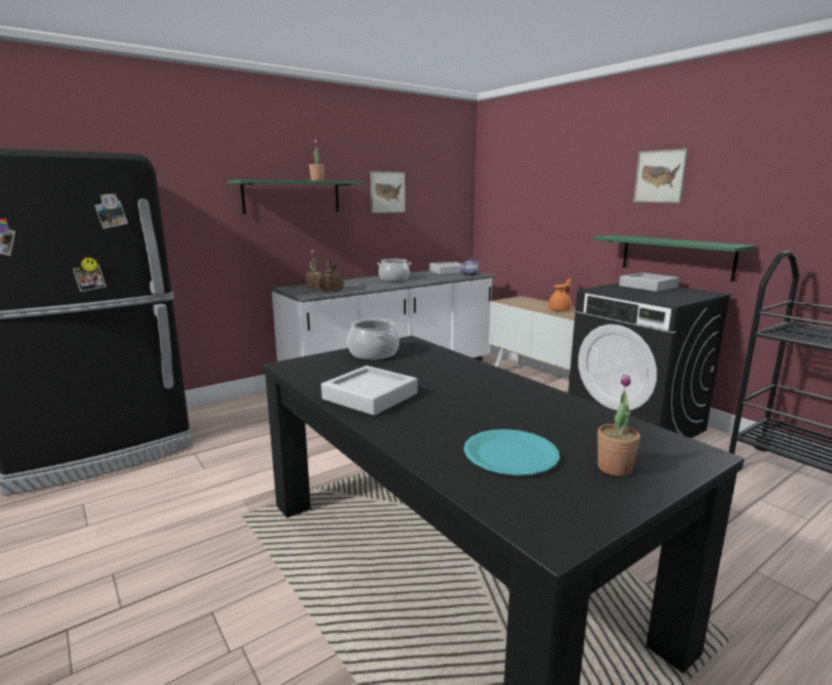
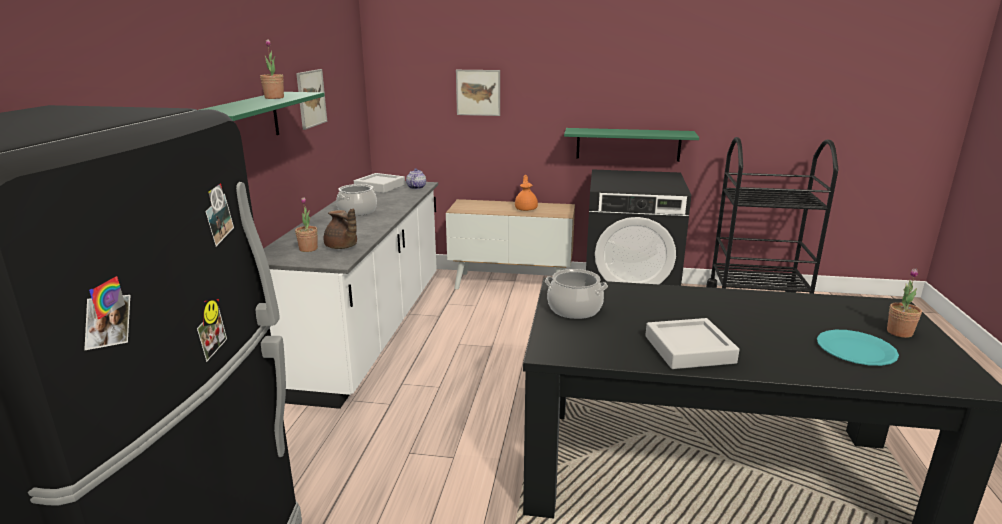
camera: 45 degrees left, 5 degrees up
(648, 286) = (620, 175): grey tray -> none
(660, 176) = (607, 72): picture -> picture (478, 92)

